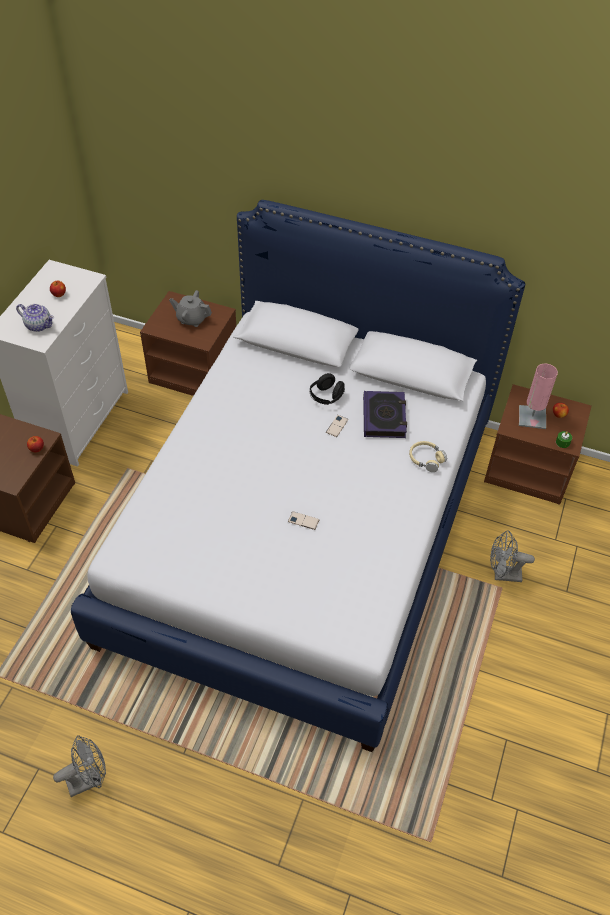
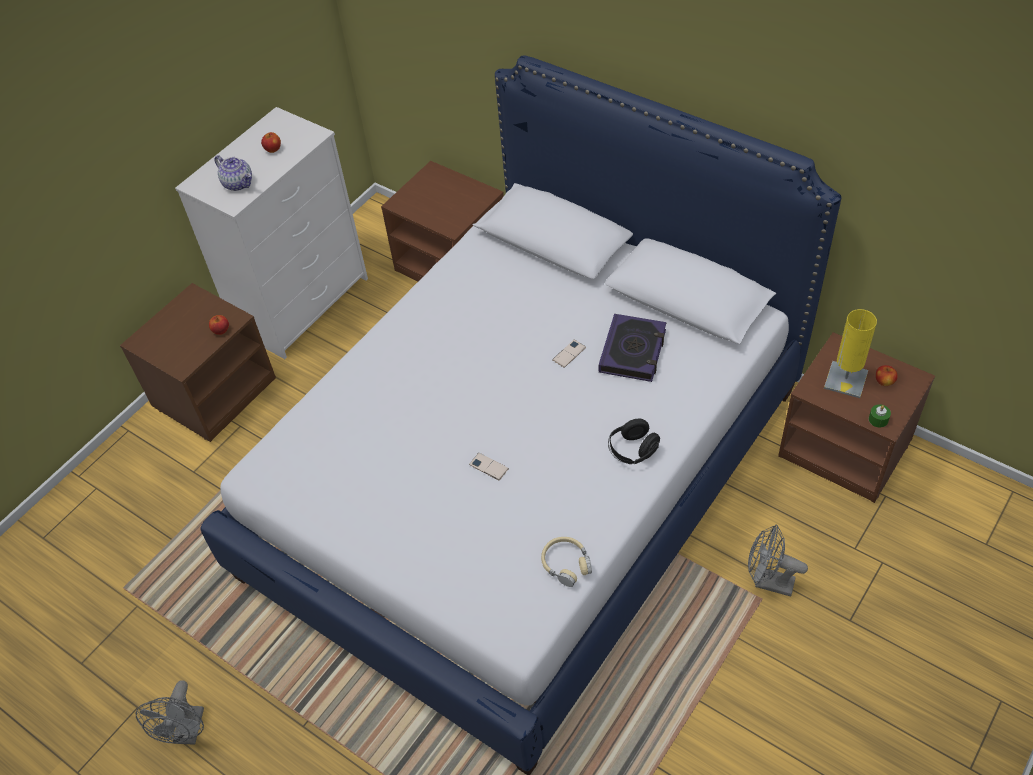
camera: 20 degrees right, 0 degrees up
(89, 779) = (188, 733): grey fan -> grey fan turned 105 degrees clockwise
(191, 319) = (446, 198): grey teapot -> none
(326, 397) = (567, 315): black headphones -> black headphones (632, 450)
(426, 459) = (670, 413): beige headphones -> beige headphones (566, 564)
(532, 417) = (845, 380): pink table lamp -> yellow table lamp

